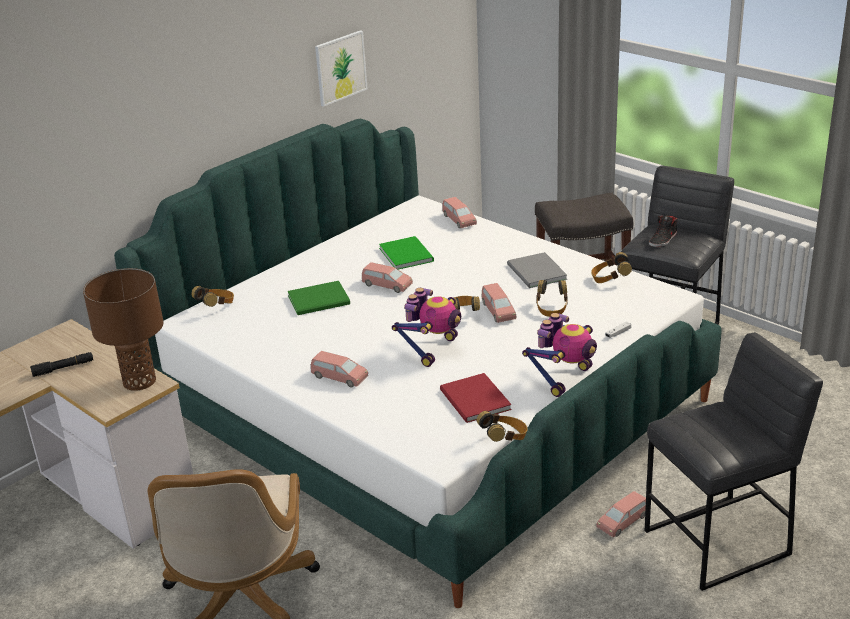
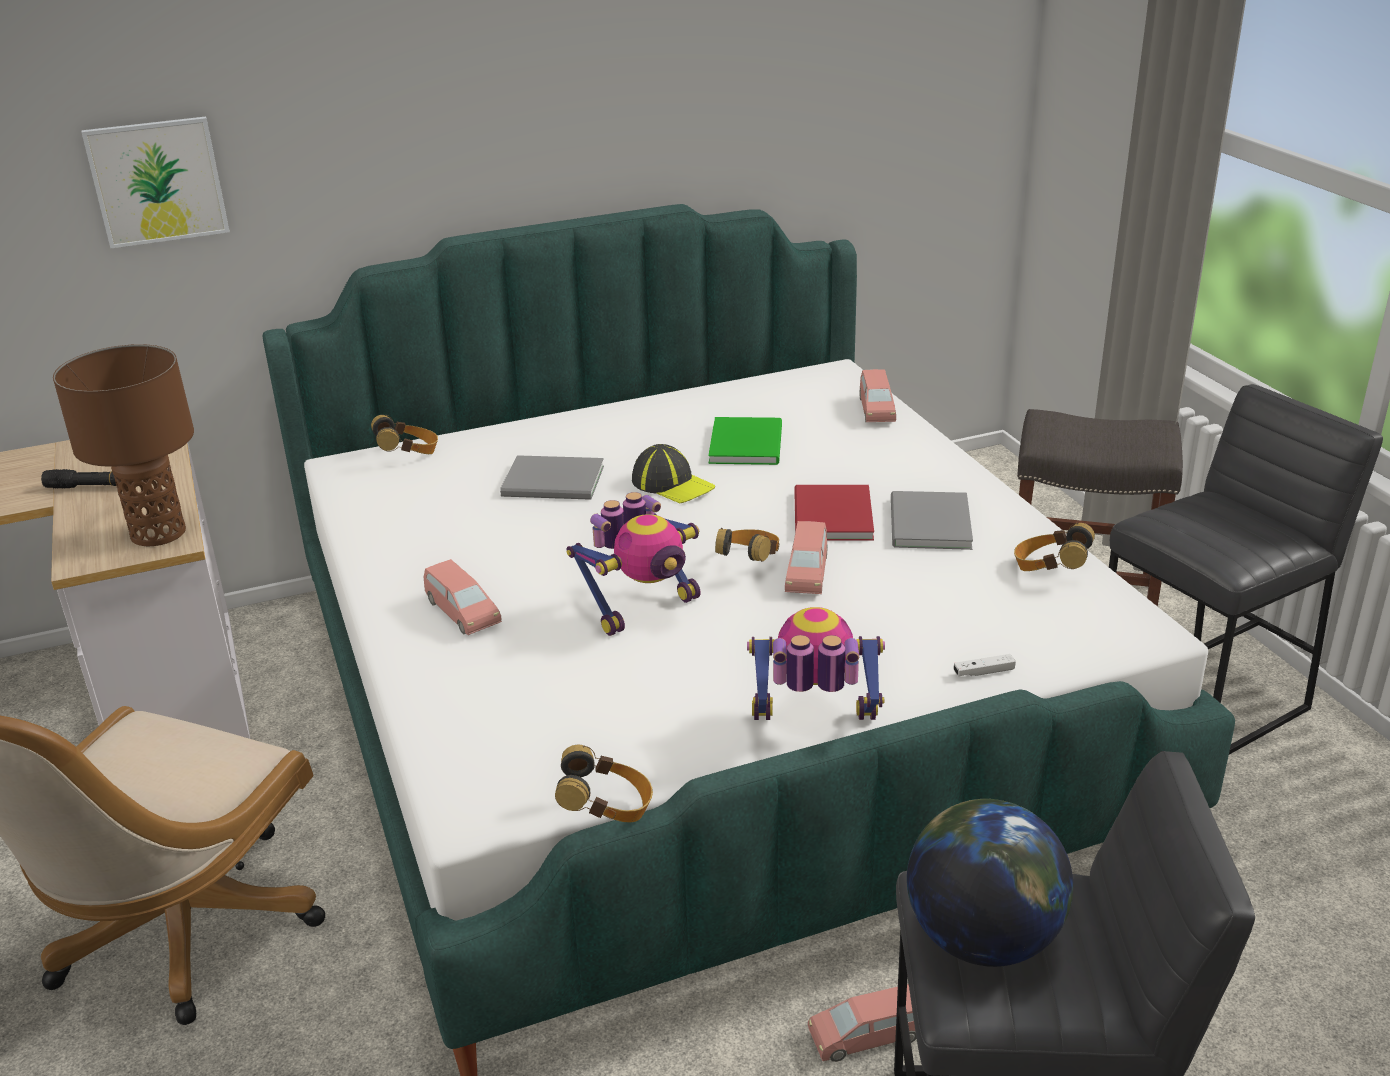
camera: 25 degrees right, 0 degrees up
(321, 300) = (555, 482): green book -> grey book
(340, 68) = (734, 117): picture -> picture (157, 181)
(387, 285) = (672, 484): pink toy car -> cap
(474, 401) = (626, 721): red book -> red book (830, 517)
(551, 309) = (901, 594): headphones -> none
(564, 378) = (814, 728): toy robot -> toy robot turned 150 degrees counterclockwise
(663, 240) = (1202, 523): black shoe -> none
(705, 434) = (982, 938): none -> globe

